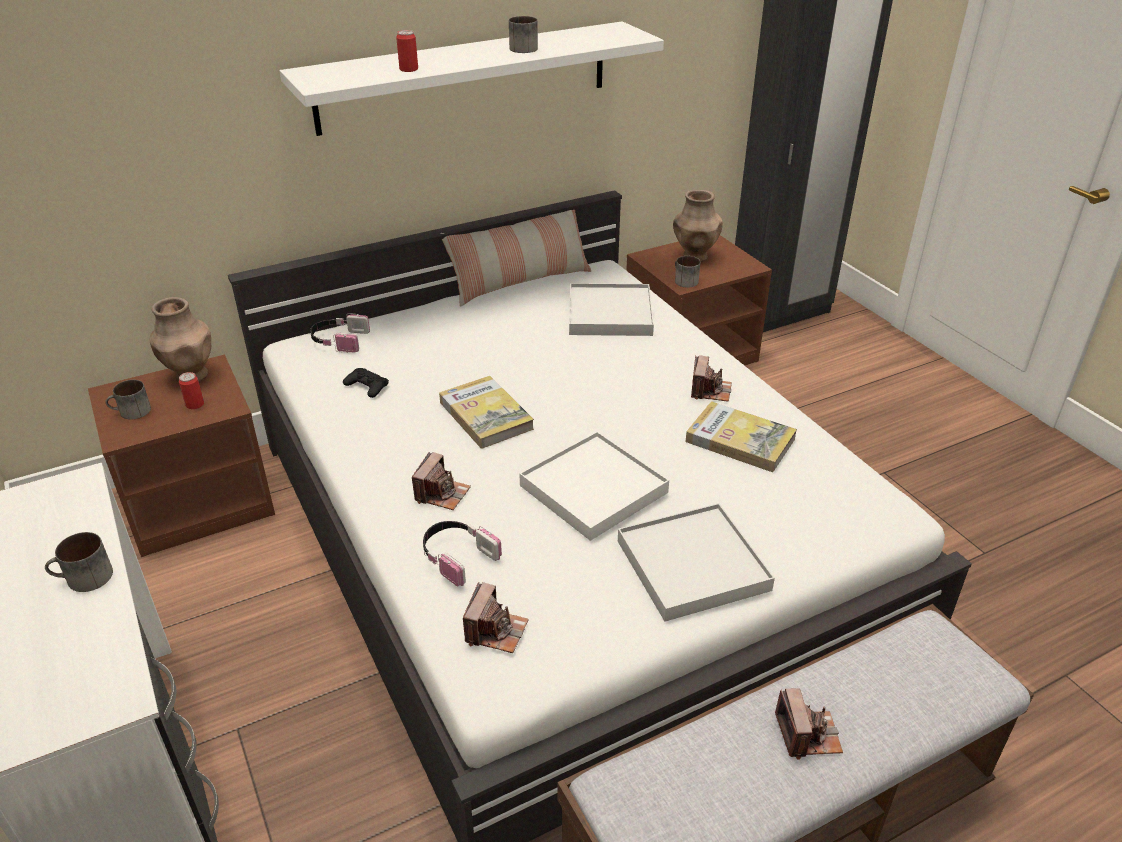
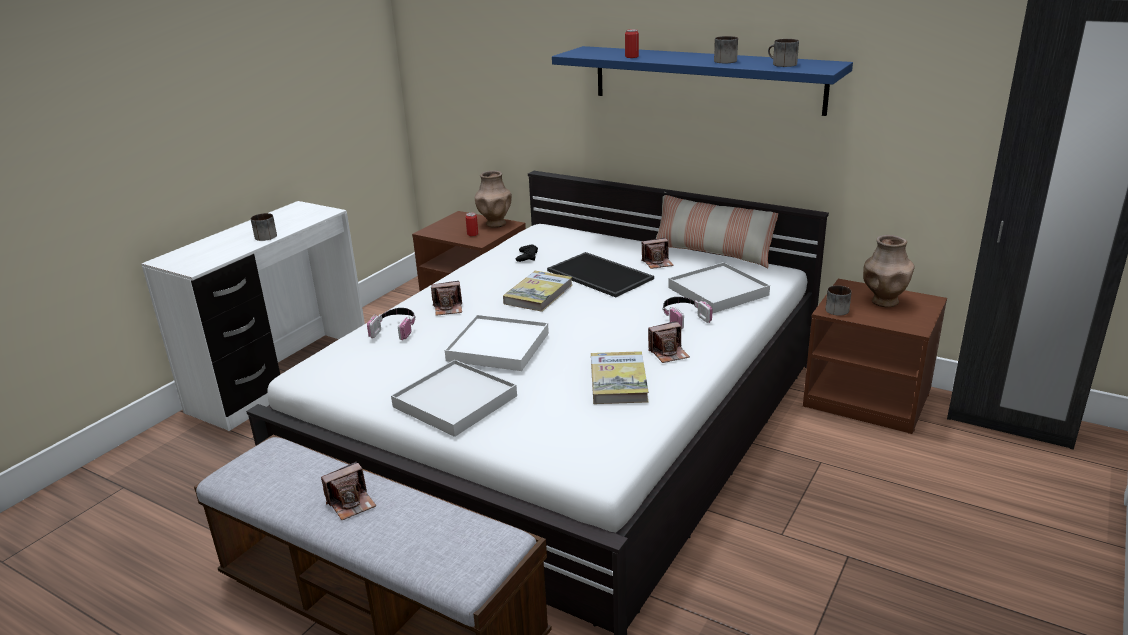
camera: 60 degrees right, 10 degrees down
(131, 412) = (449, 225): mug -> mug (781, 64)
(339, 341) = (563, 234): headphones -> headphones (683, 317)
(465, 77) = (706, 79): white shelf -> blue shelf
(486, 358) = (601, 274): none -> tray
(496, 631) = (343, 359): camera -> camera (657, 263)

